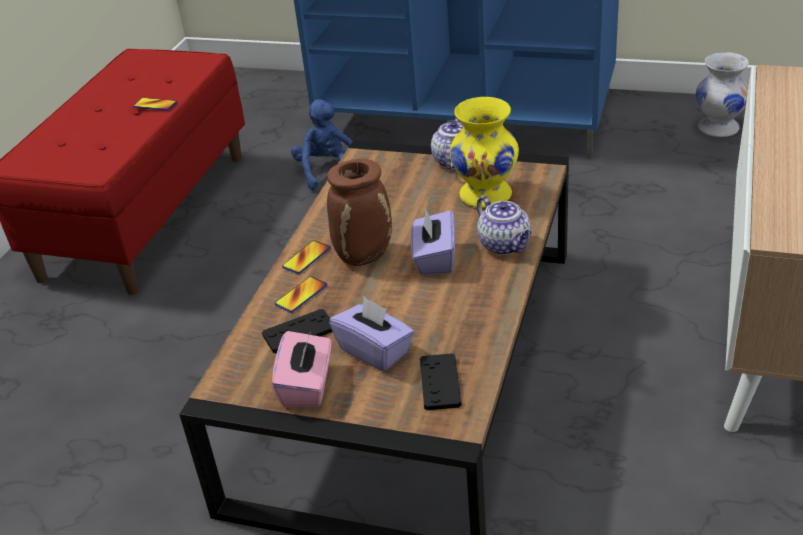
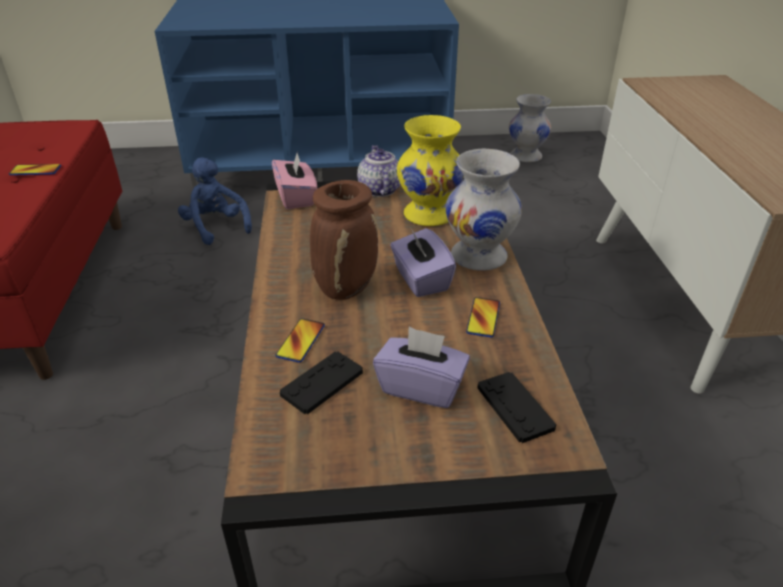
camera: 25 degrees left, 0 degrees up
(306, 258) = (284, 300): phone -> phone (483, 318)
(307, 386) = (369, 446): pink tissue box -> pink tissue box (296, 197)
(505, 245) = (480, 256): teapot -> white vase

